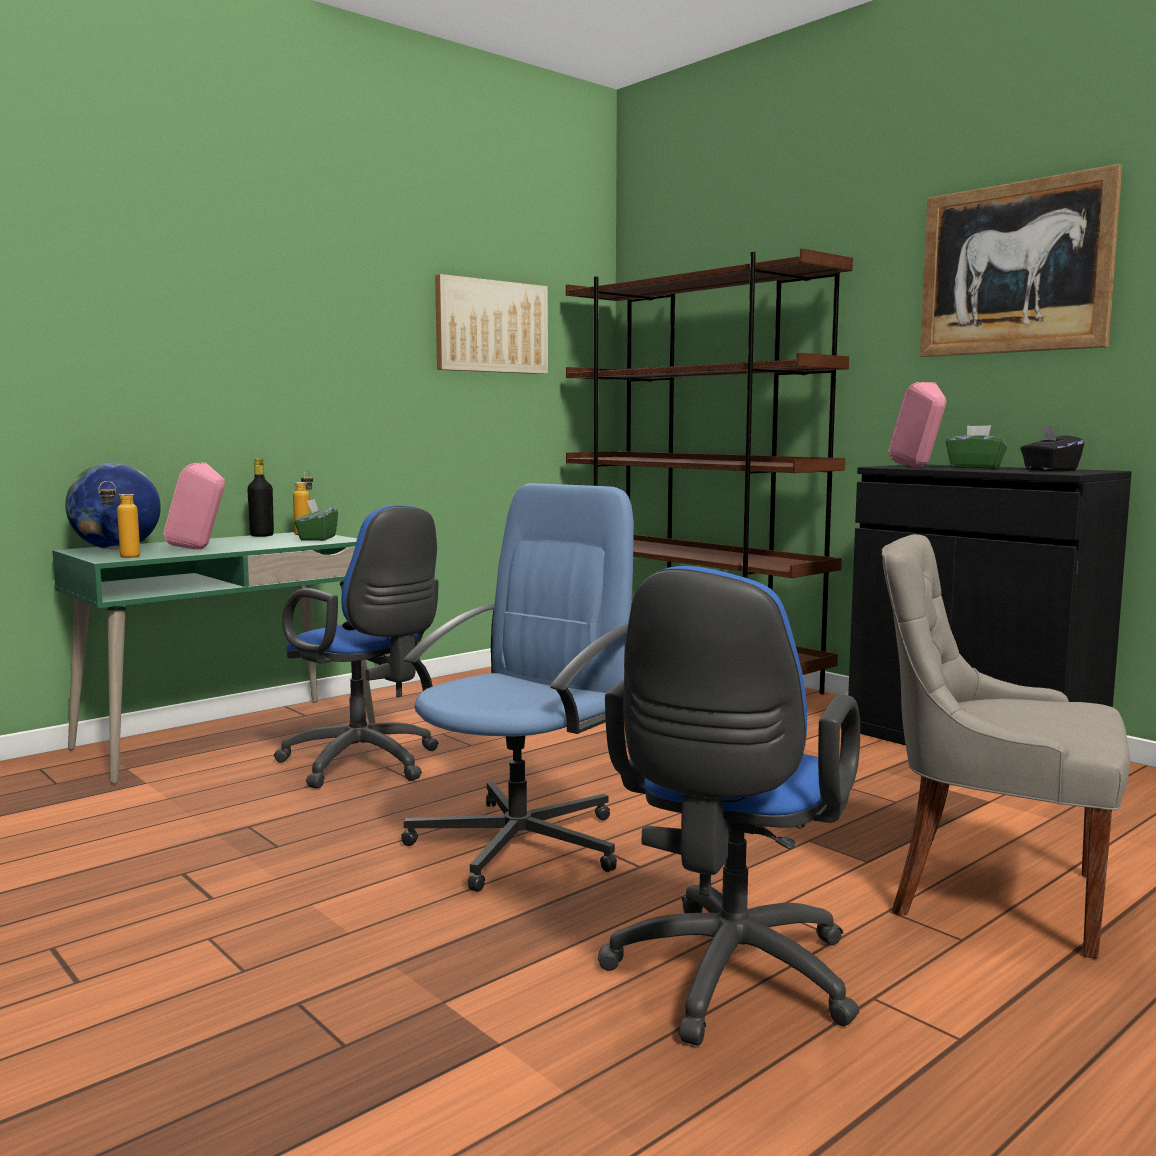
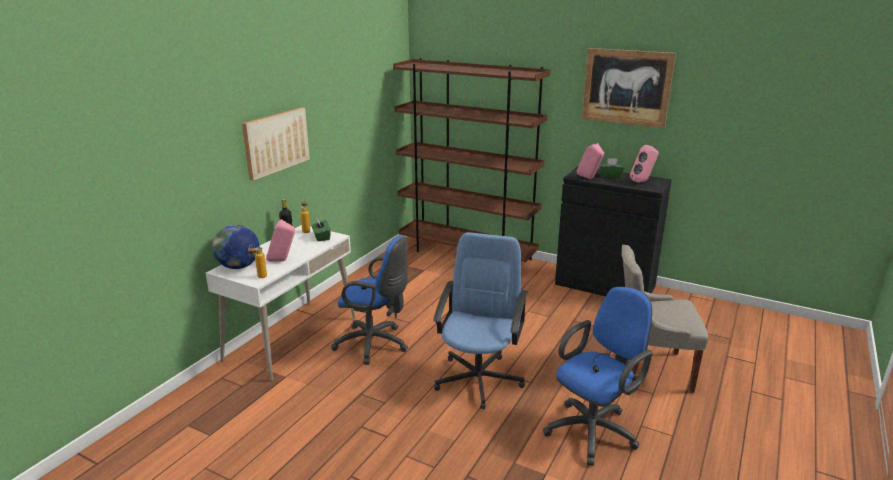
camera: 20 degrees left, 15 degrees up
(227, 738) = (291, 338): green desk -> white desk
(491, 326) = (362, 94): picture -> picture (276, 142)
(726, 981) = (595, 430): blue office chair -> blue office chair turned 135 degrees counterclockwise
(1049, 470) = (643, 181): black tissue box -> pink speaker

